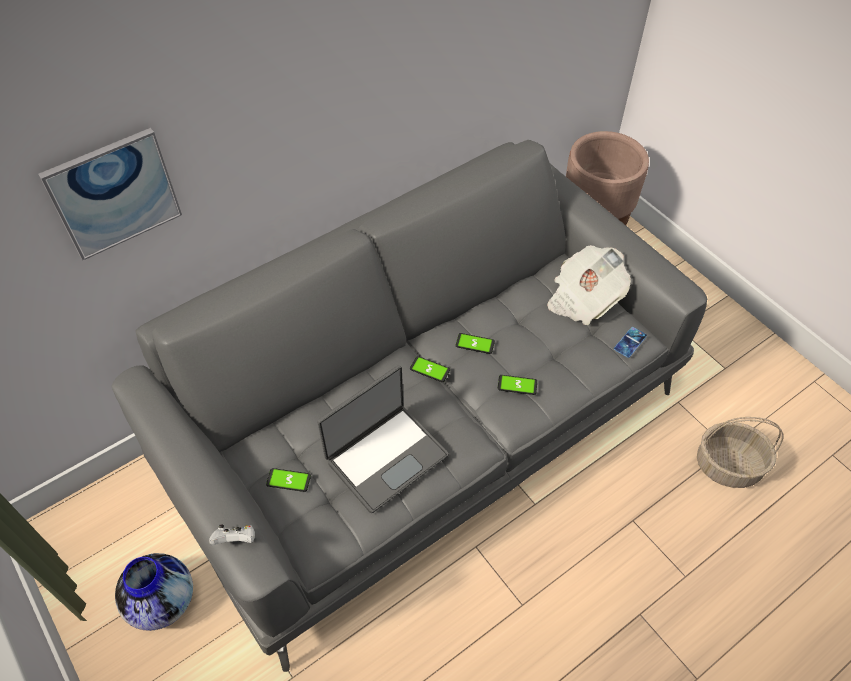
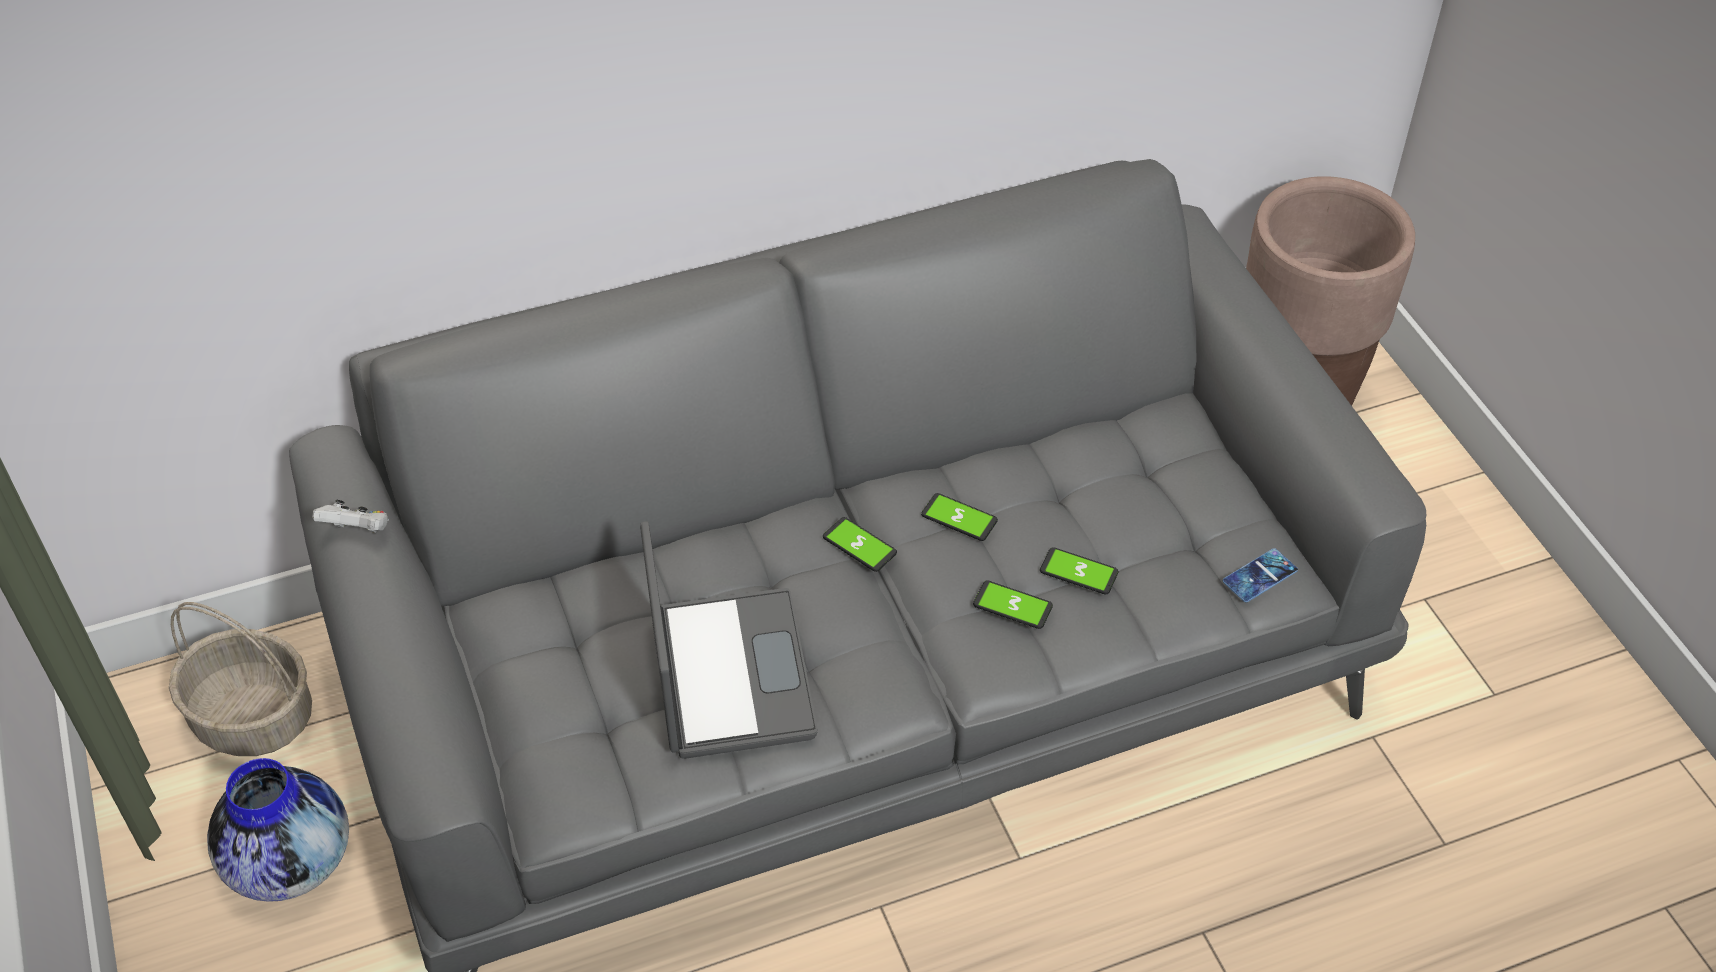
camera: 15 degrees right, 5 degrees down
(114, 193) = (350, 108): picture -> none
(236, 540) = (413, 735): white game controller -> white game controller (357, 531)
(288, 480) = (544, 676): phone -> phone (1078, 572)
(385, 457) = (728, 675): laptop -> laptop turned 75 degrees counterclockwise
(583, 298) = (1196, 479): newspaper -> none
(728, 465) = (1435, 877): basket -> basket (255, 717)

